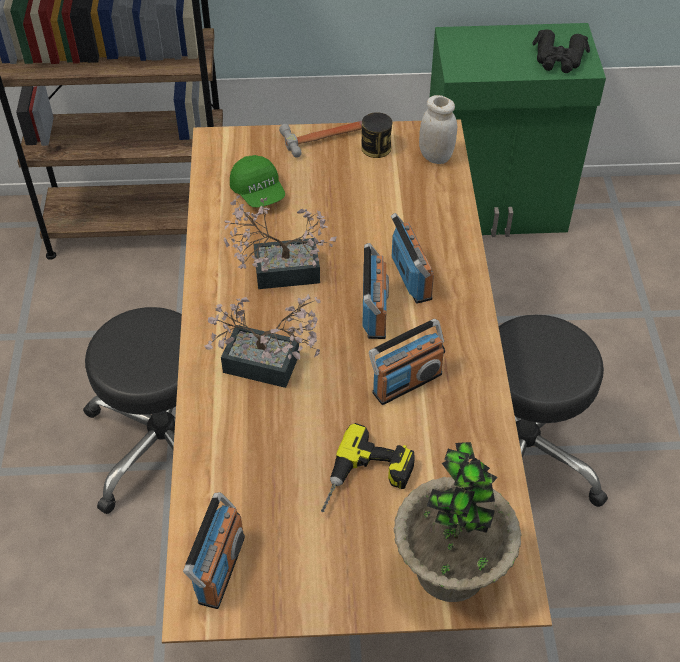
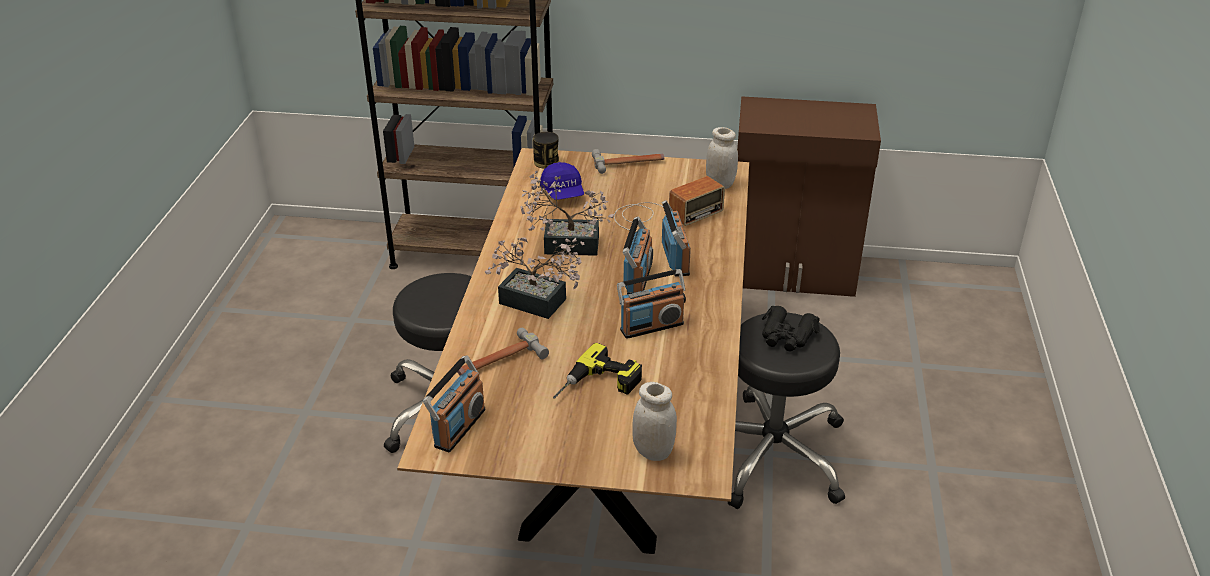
camera: 10 degrees right, 15 degrees down
(243, 460) = (499, 361): none -> hammer
(258, 192) = (563, 193): green cap -> blue cap
(376, 148) = (670, 174): can -> can (546, 162)
(381, 211) = (663, 214): none -> radio
(451, 569) = (653, 451): potted plant -> white jar
(495, 210) = (791, 273): green cabinet -> brown cabinet
(558, 59) = (842, 125): black binoculars -> black binoculars (787, 336)

